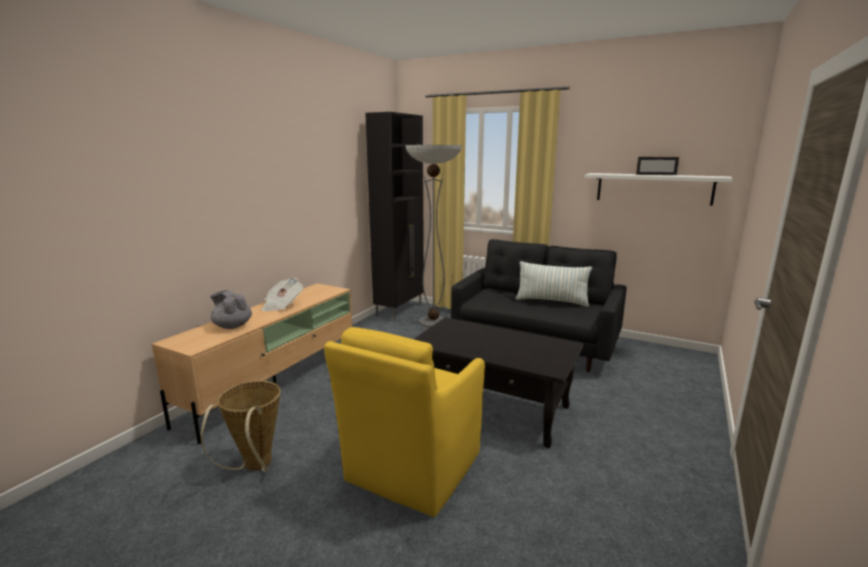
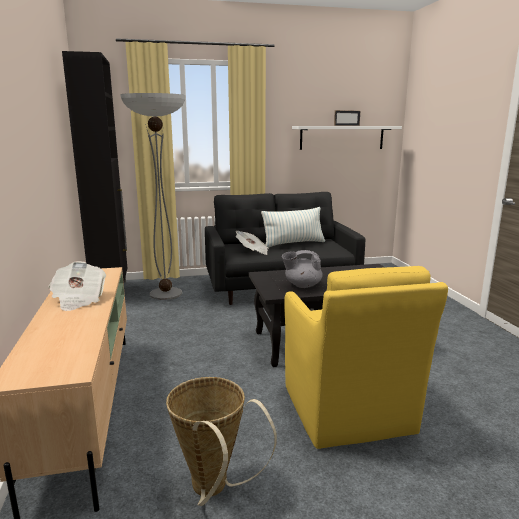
camera: 40 degrees left, 0 degrees up
(232, 326) = (65, 336): grey teapot -> grey teapot (302, 285)
(496, 300) = (252, 251): none -> newspaper

